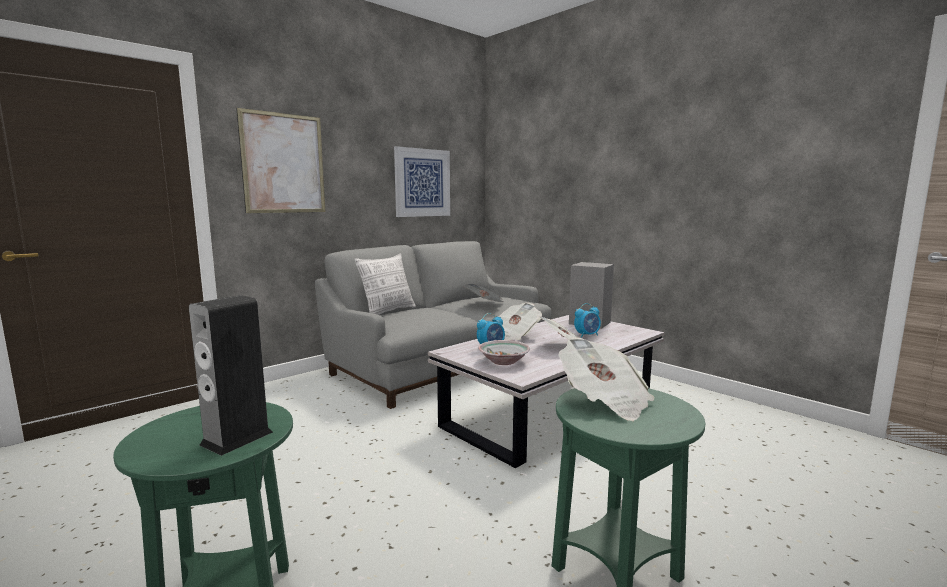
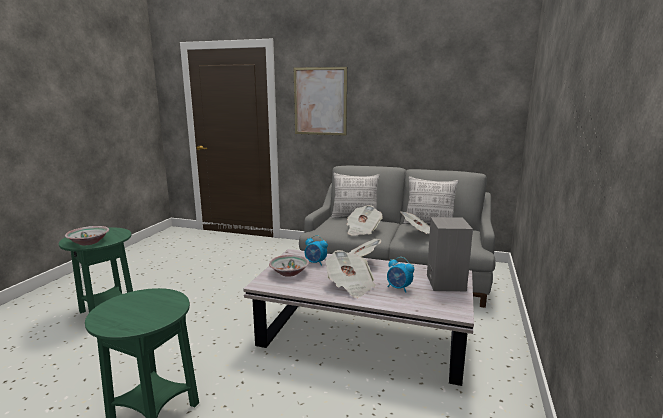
camera: 60 degrees right, 5 degrees up
(237, 438) = (89, 242): speaker -> bowl
(422, 183) = (439, 113): picture -> none
(461, 299) = (429, 224): none -> pillow
(605, 400) = (152, 301): newspaper -> newspaper (362, 230)

